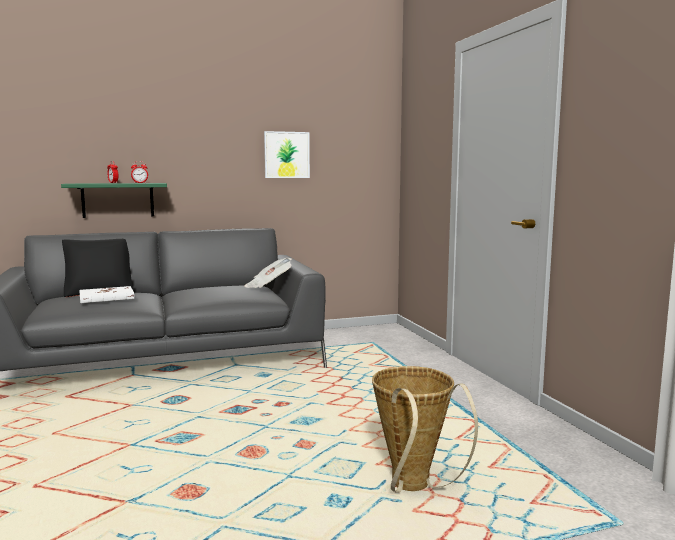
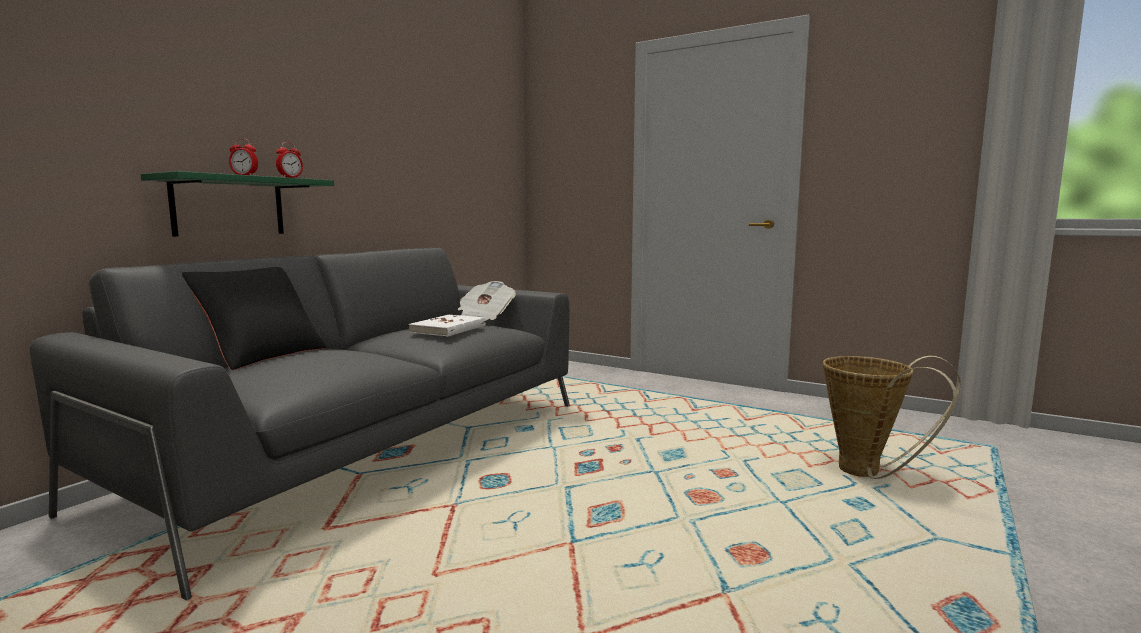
camera: 40 degrees left, 0 degrees up
(106, 297) = (327, 357): white book -> white book (448, 329)
(286, 155) = (432, 153): picture -> none

